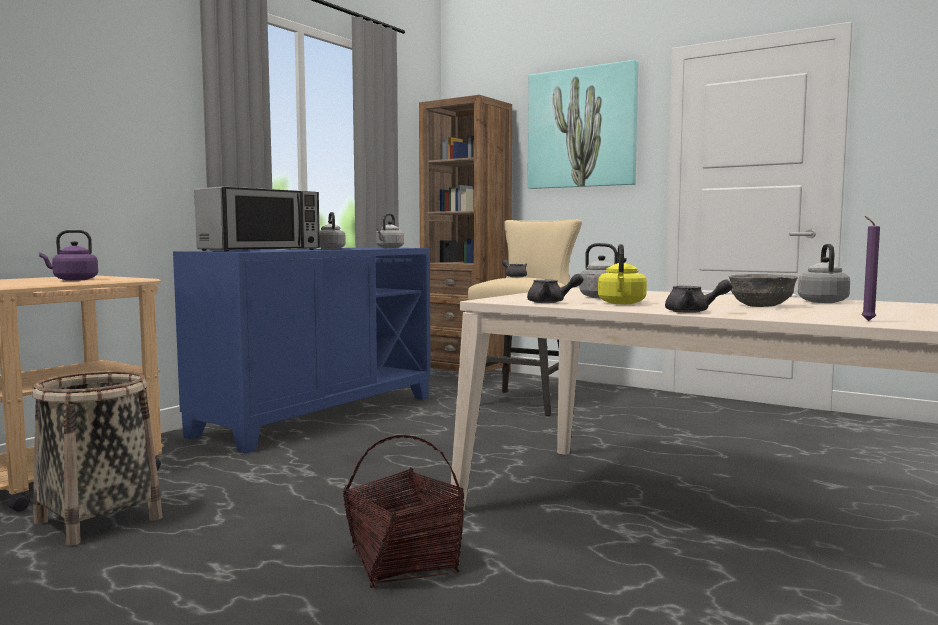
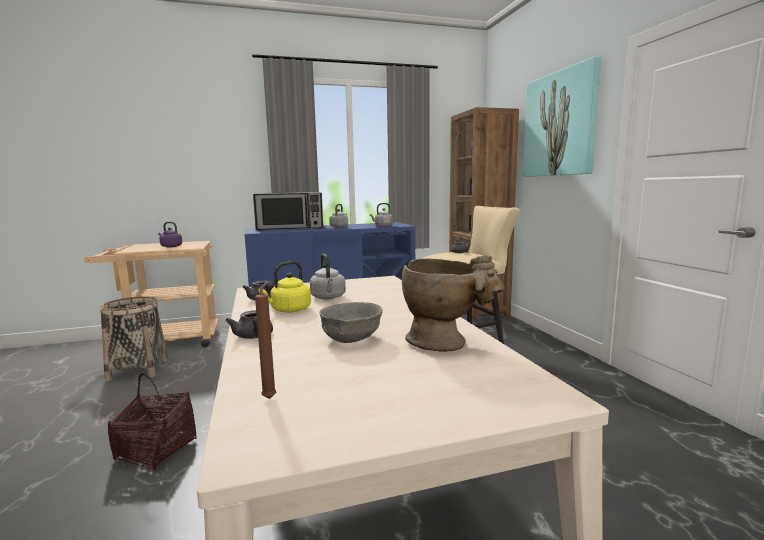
camera: 40 degrees right, 5 degrees up
(822, 301) = (447, 343): grey kettle -> beige vase
(866, 320) = (270, 397): purple candle -> brown candle

